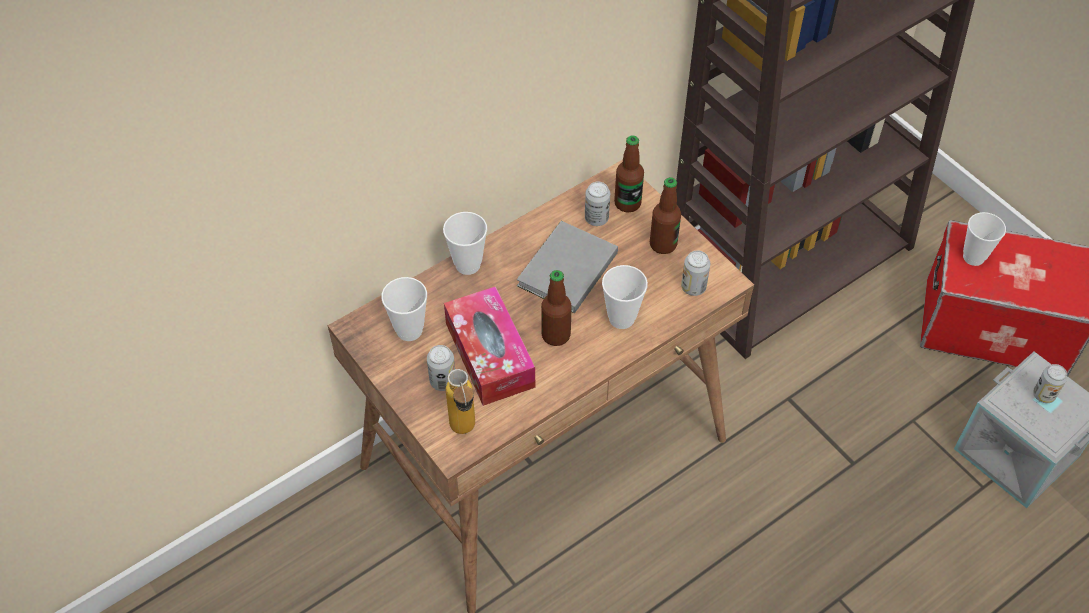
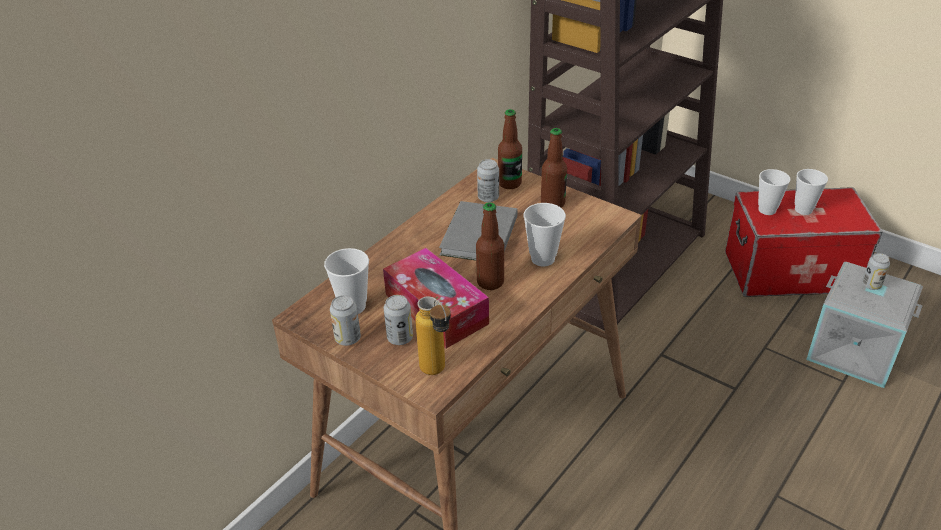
camera: 15 degrees left, 15 degrees down
(468, 265) = (389, 249): cup -> cup (803, 209)
(693, 287) = (593, 226): can -> can (348, 338)

